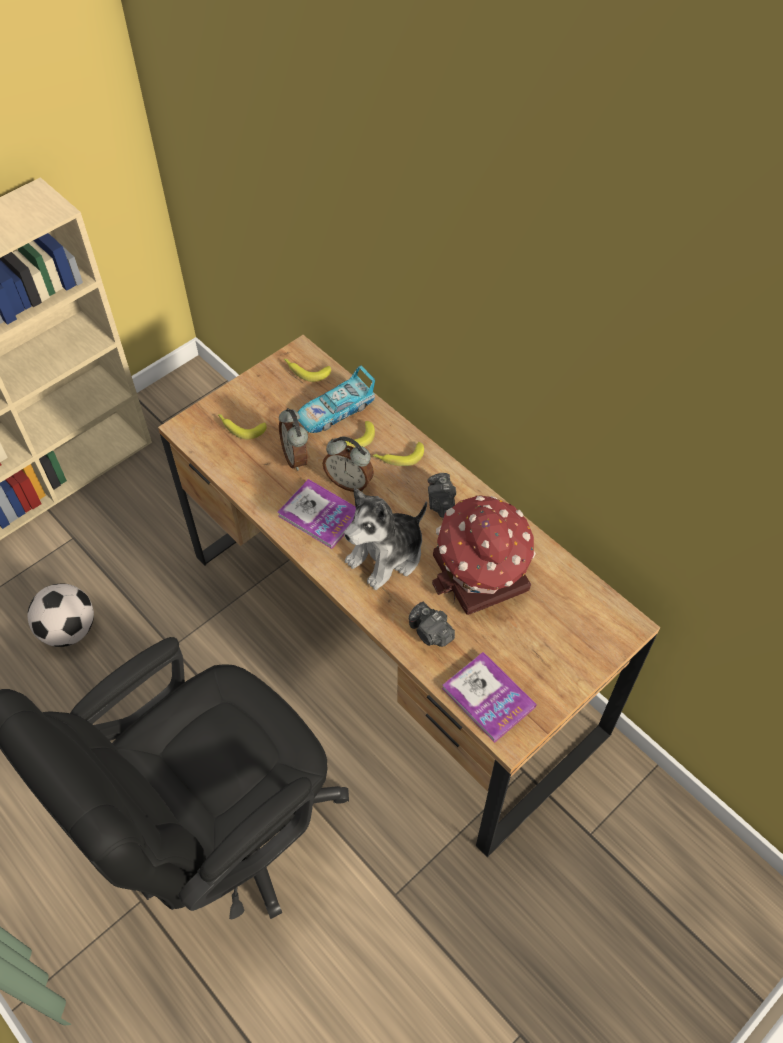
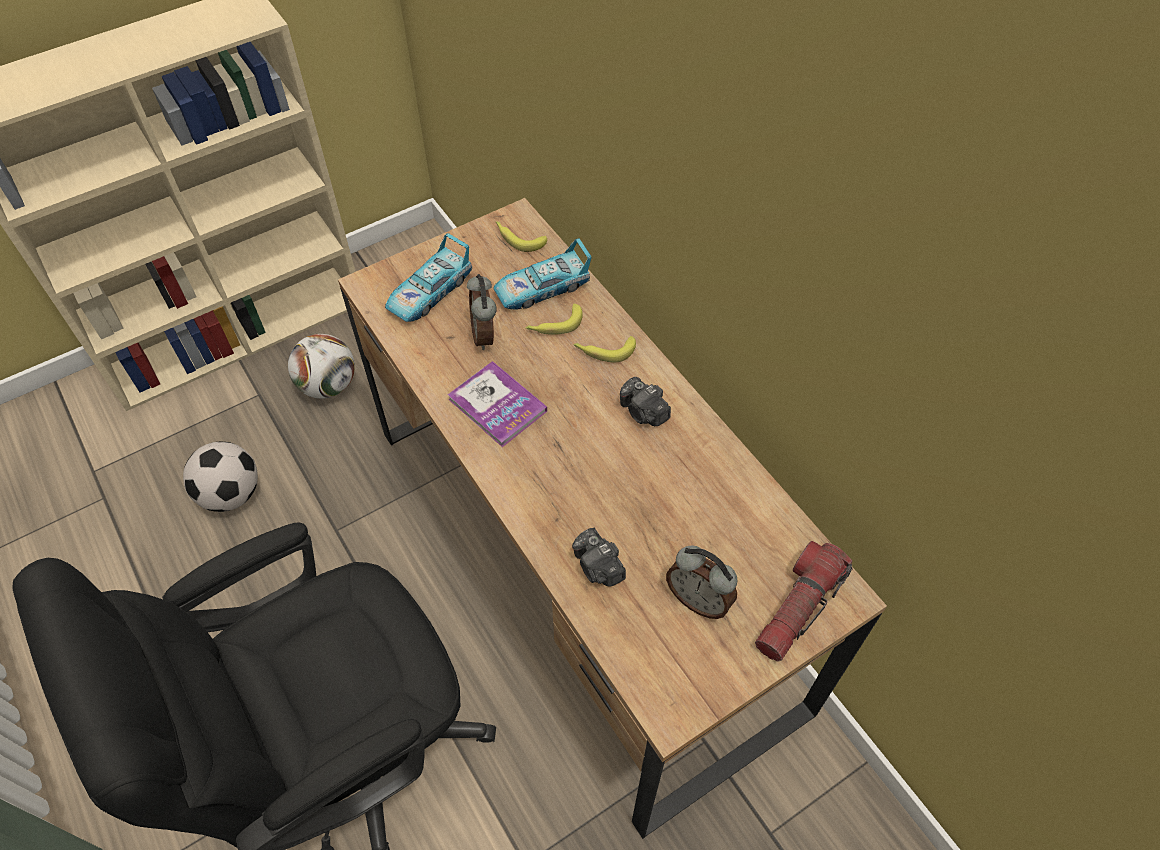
camera: 10 degrees right, 0 degrees up
(135, 520) = (328, 385): none -> football
(240, 427) = (430, 292): banana -> toy car
(349, 482) = (540, 372): alarm clock -> alarm clock (698, 599)
(387, 555) = (566, 464): plush toy -> none
(441, 503) = (643, 412): camera -> camera turned 45 degrees counterclockwise
(480, 575) = (673, 506): toy house -> none
(488, 697) = (652, 660): book -> none
(593, 640) = (798, 608): none -> flashlight

